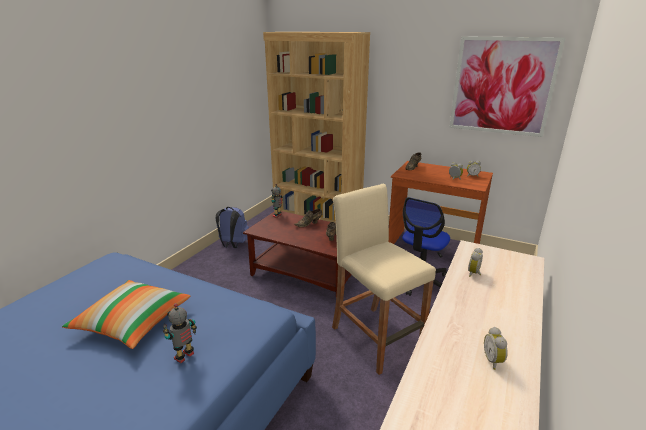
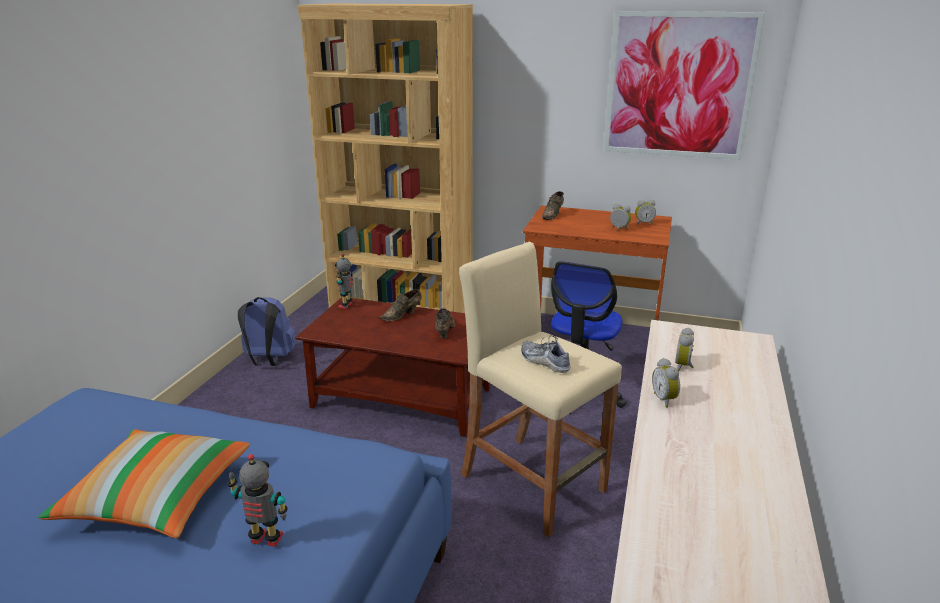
camera: 10 degrees left, 0 degrees up
(185, 357) = (266, 540): toy robot -> toy robot turned 75 degrees clockwise
(383, 261) = (544, 361): none -> shoe
(494, 361) = (741, 485): alarm clock -> alarm clock (665, 400)

